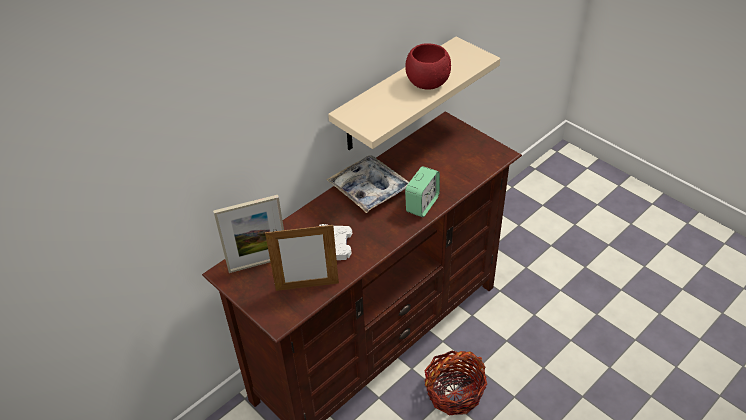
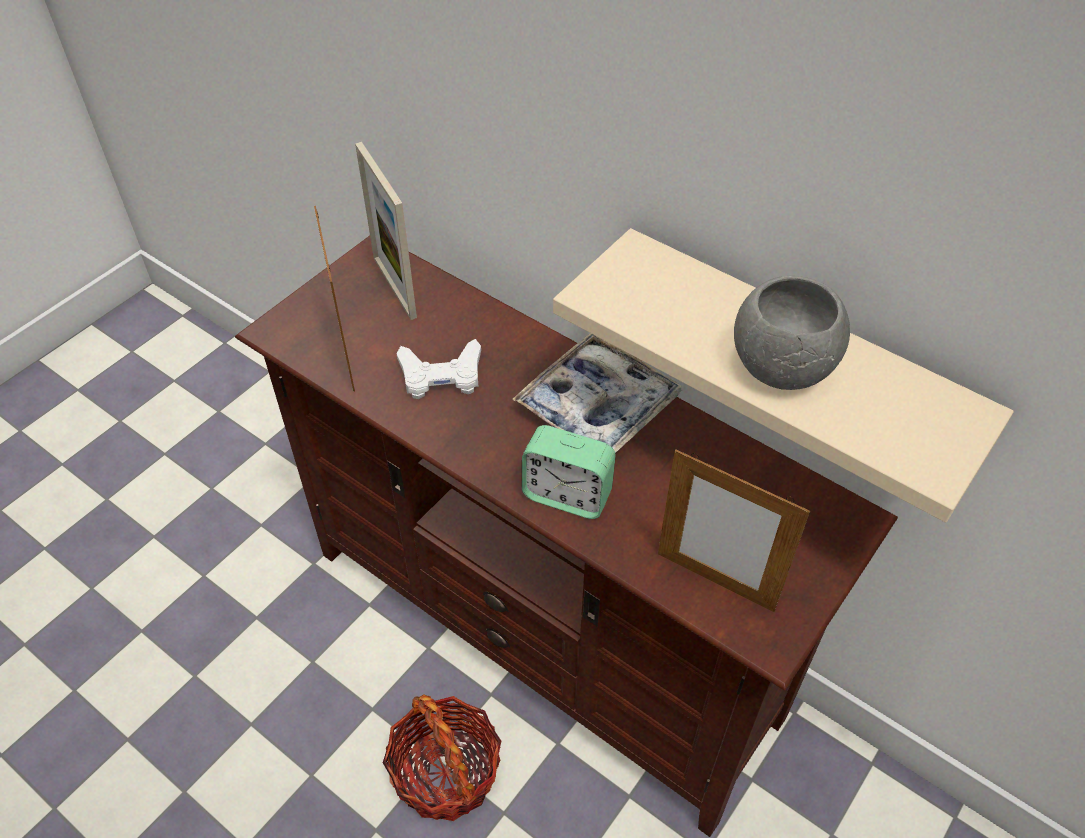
camera: 80 degrees right, 5 degrees up
(427, 83) = (782, 367): red bowl -> grey bowl
(473, 164) = (715, 581): none -> picture frame

